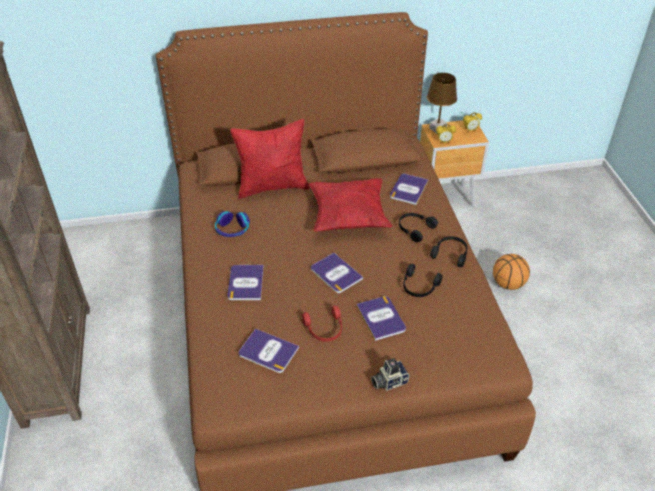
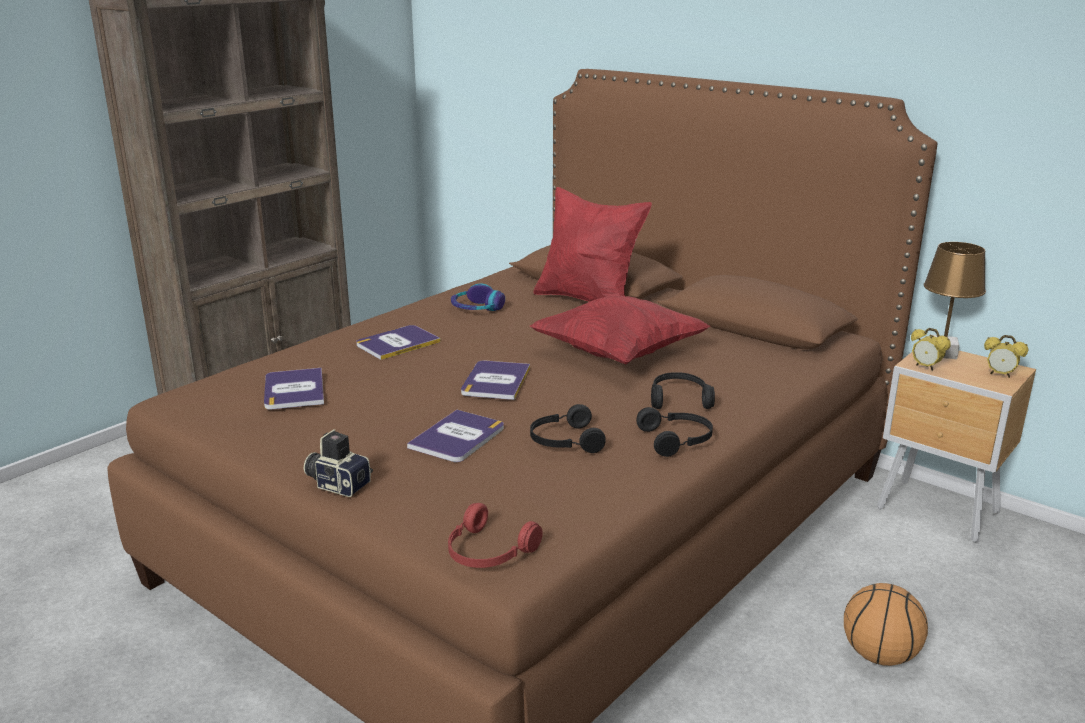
camera: 50 degrees right, 20 degrees down
(325, 329) = (379, 408): red headphones -> red headphones (487, 553)
(408, 189) = (752, 368): book -> none

